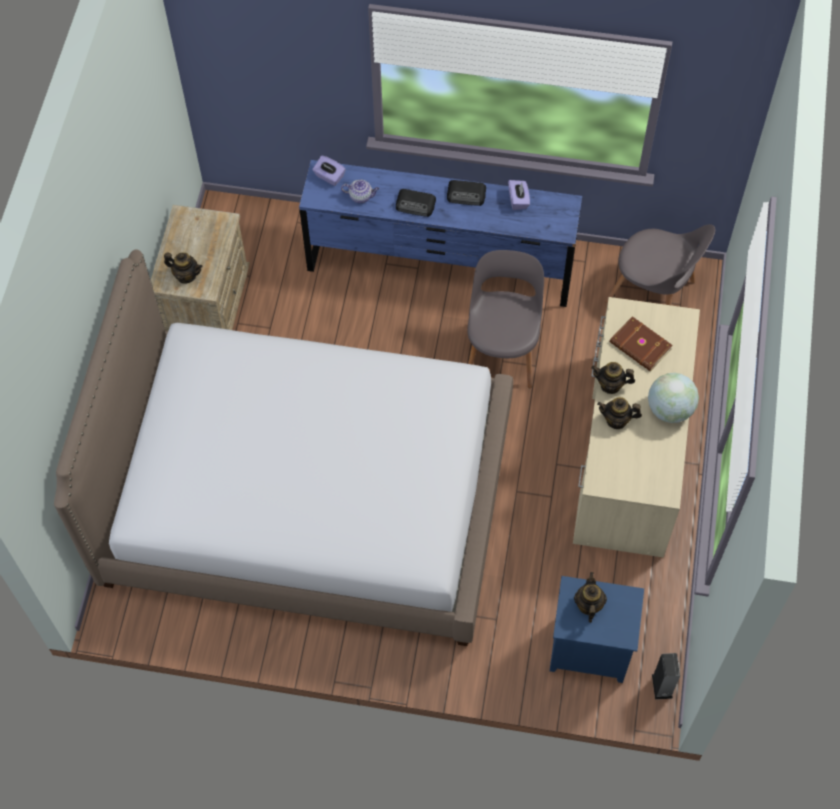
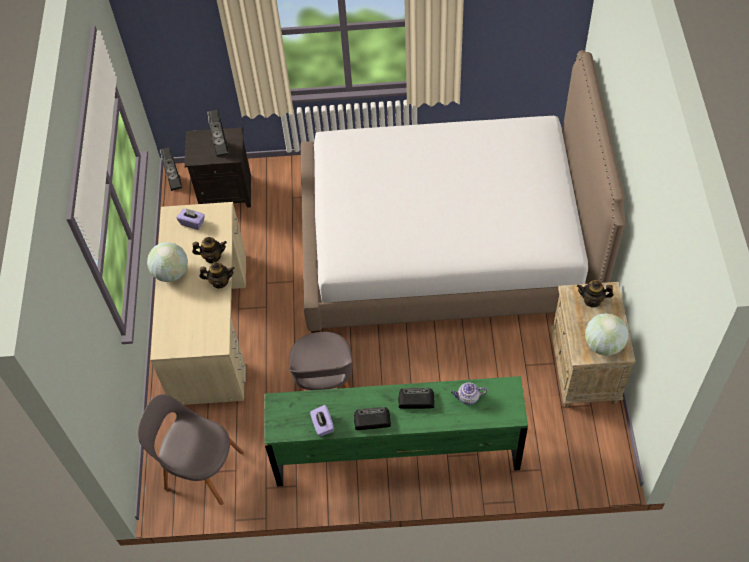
camera: 170 degrees right, 5 degrees down
(197, 227) = (603, 344): none -> globe
(329, 177) = (504, 411): purple tissue box -> purple tissue box (192, 223)
(440, 266) = (396, 454): blue dresser -> green dresser
(587, 651) = (227, 192): blue nightstand -> black nightstand
(588, 605) = (221, 149): teapot -> speaker
(640, 346) = (198, 317): brown book -> none

